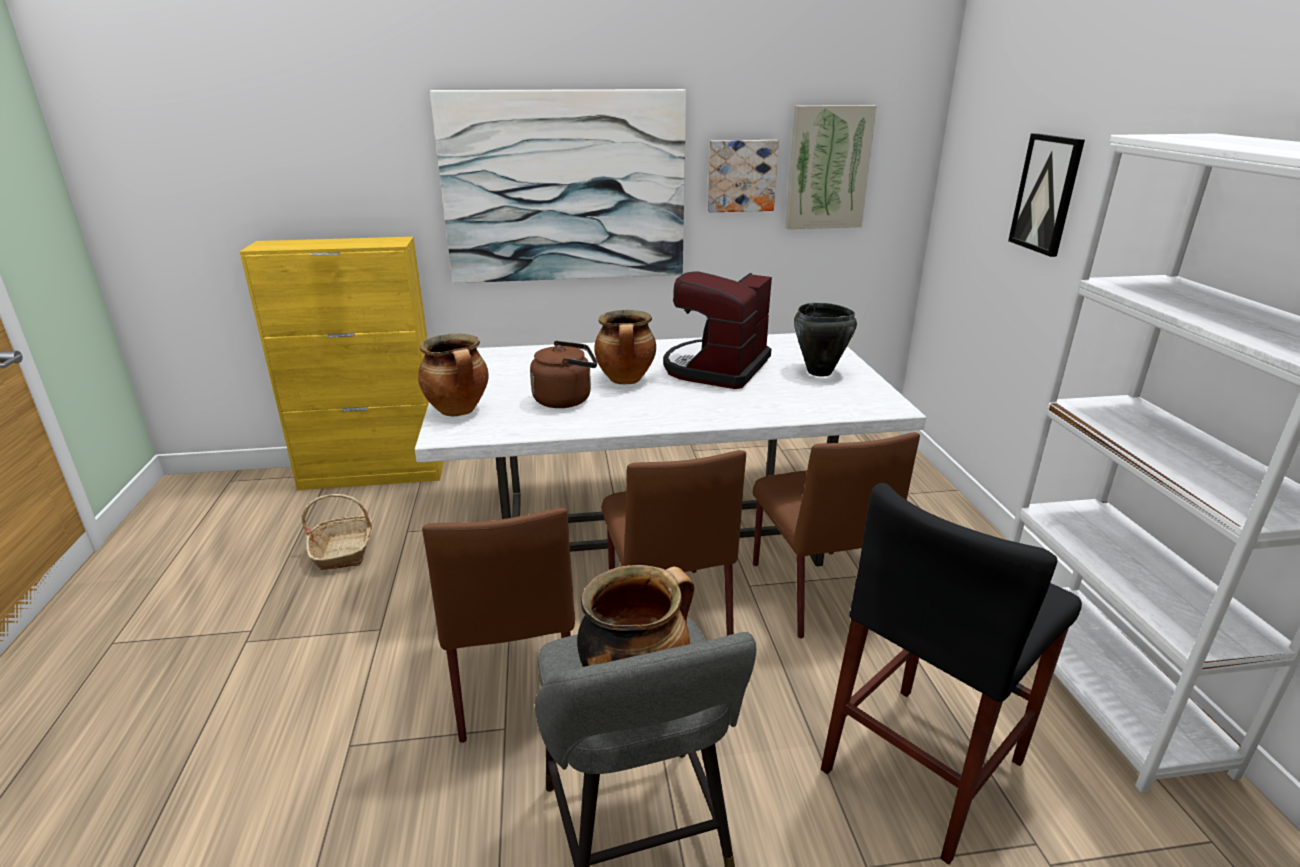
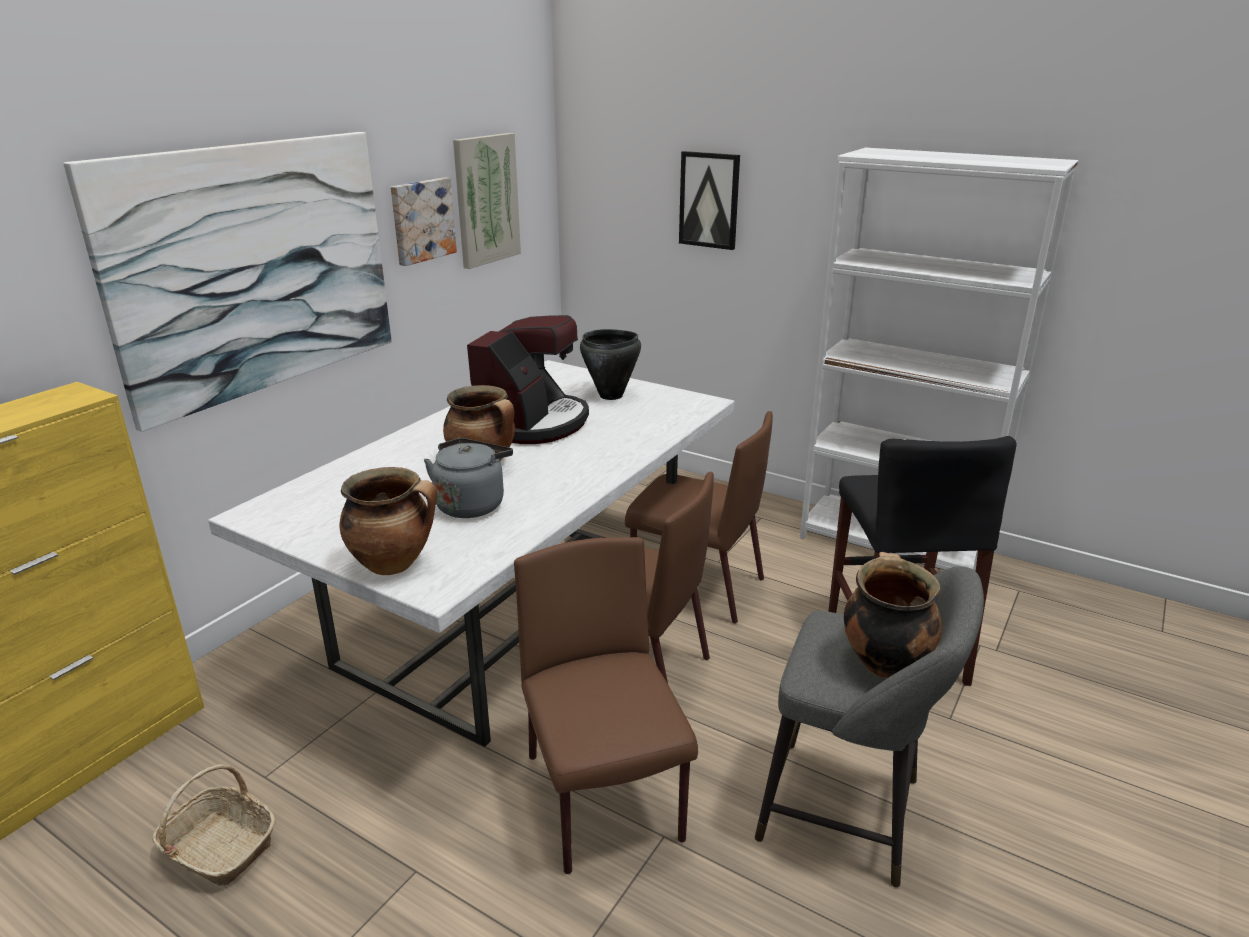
camera: 50 degrees left, 0 degrees up
(513, 676) = (604, 799): brown chair -> brown chair turned 135 degrees counterclockwise
(566, 399) = (472, 504): brown kettle -> grey kettle
(716, 368) = (532, 423): coffee machine -> coffee machine turned 135 degrees counterclockwise

